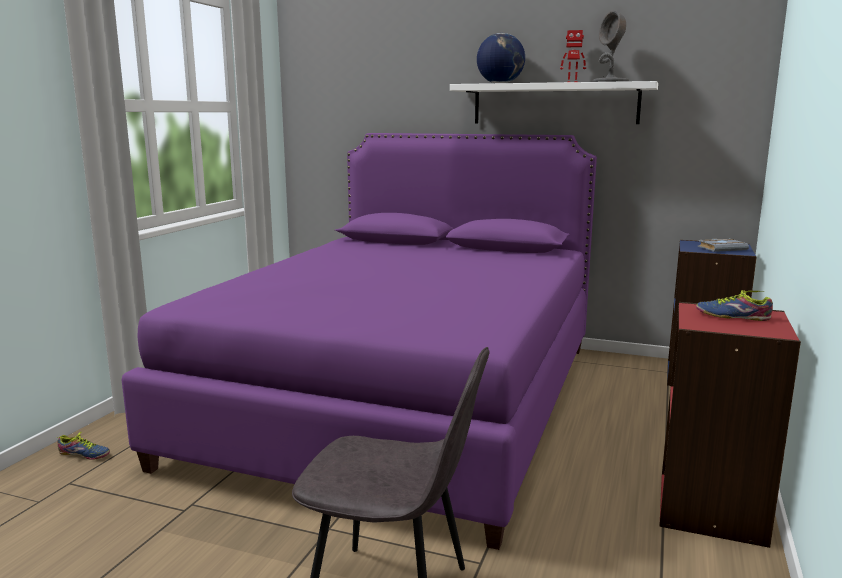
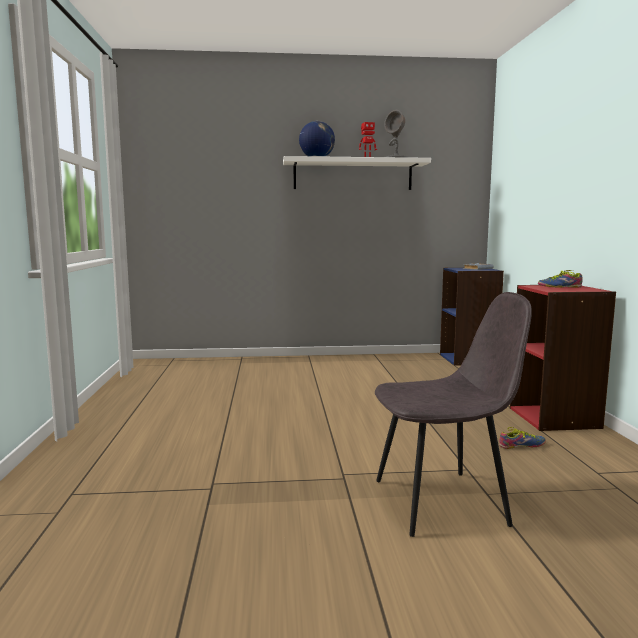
camera: 25 degrees left, 5 degrees down
(83, 455) = (58, 473): shoe -> shoe (523, 446)
(404, 399) = (295, 395): purple bed -> none

